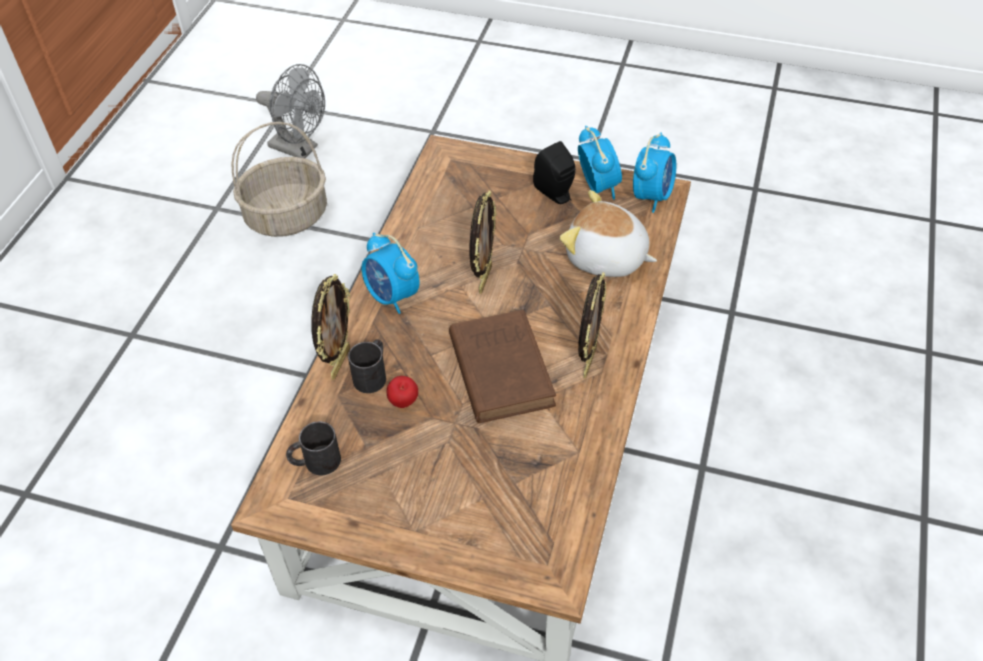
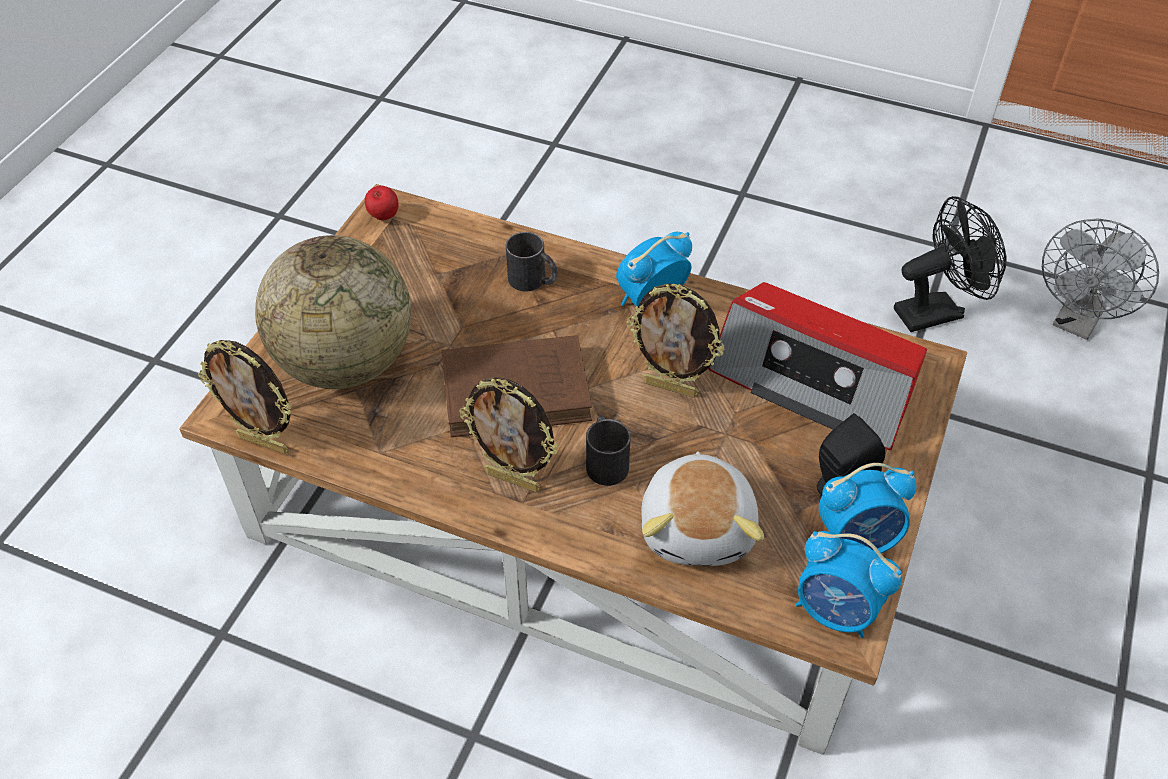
camera: 95 degrees right, 0 degrees up
(286, 217) = (937, 311): basket -> black fan
(315, 462) = (428, 236): black mug -> black mug (605, 460)
(339, 362) = (556, 254): picture frame -> picture frame (265, 443)
(404, 403) = (488, 304): apple -> apple (383, 217)
(467, 204) = (815, 381): none -> radio
(484, 497) = (345, 362): none -> globe
(606, 258) = (699, 527): plush toy -> plush toy turned 150 degrees clockwise

